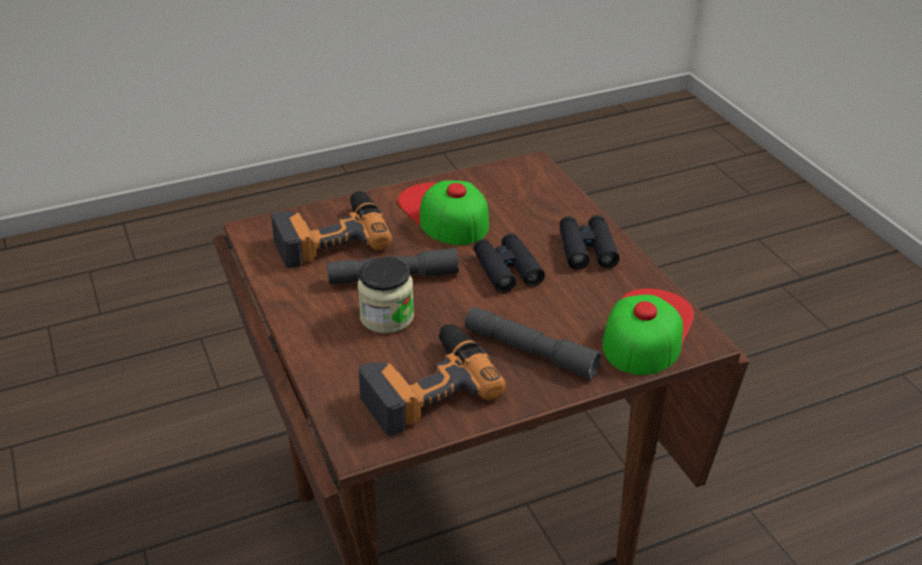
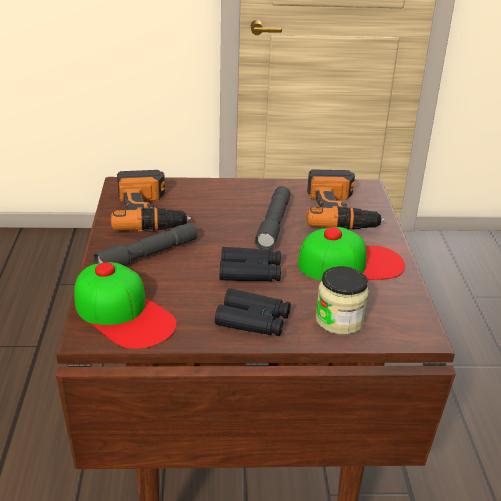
camera: 110 degrees right, 5 degrees down
(387, 317) = (229, 213): jar -> jar (339, 320)

